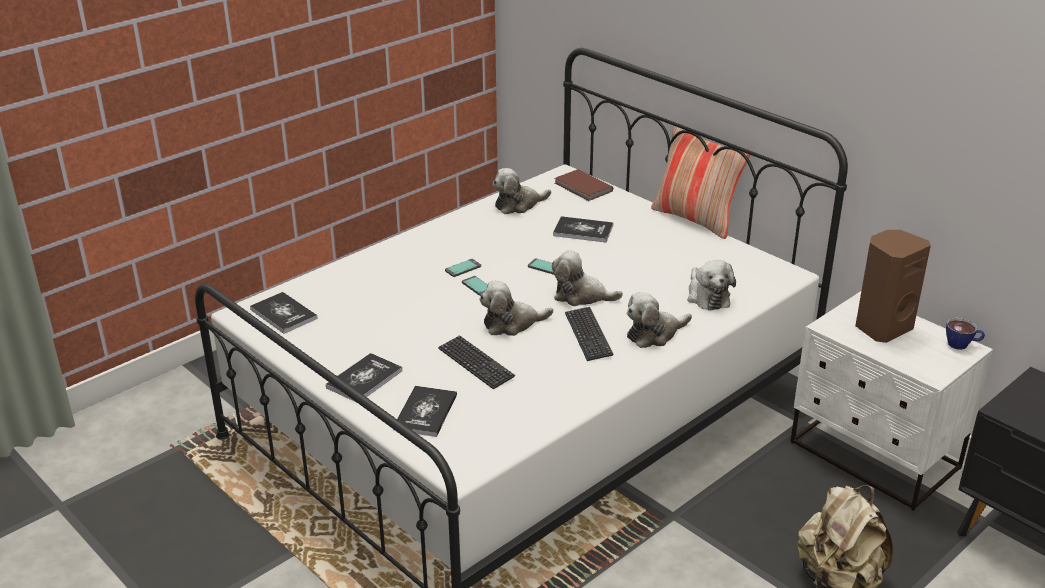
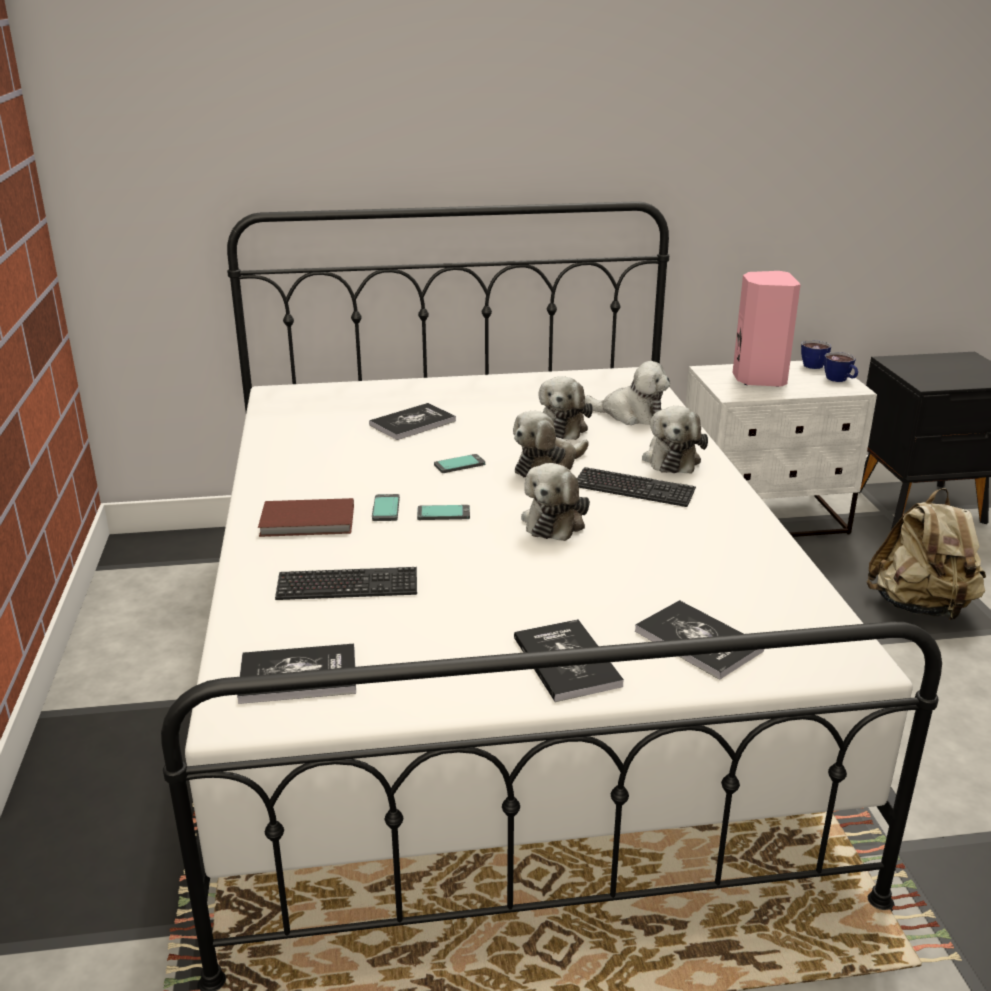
camera: 55 degrees left, 5 degrees down
(476, 363) = (618, 571): keyboard -> keyboard (347, 586)
(518, 205) = (296, 434): plush toy -> plush toy (561, 427)
(583, 188) = (322, 394): brown book -> brown book (308, 522)
(695, 219) = (478, 373): pillow -> none
(881, 327) = (758, 379): brown speaker -> pink speaker
(944, 365) = (840, 380): none -> cup

